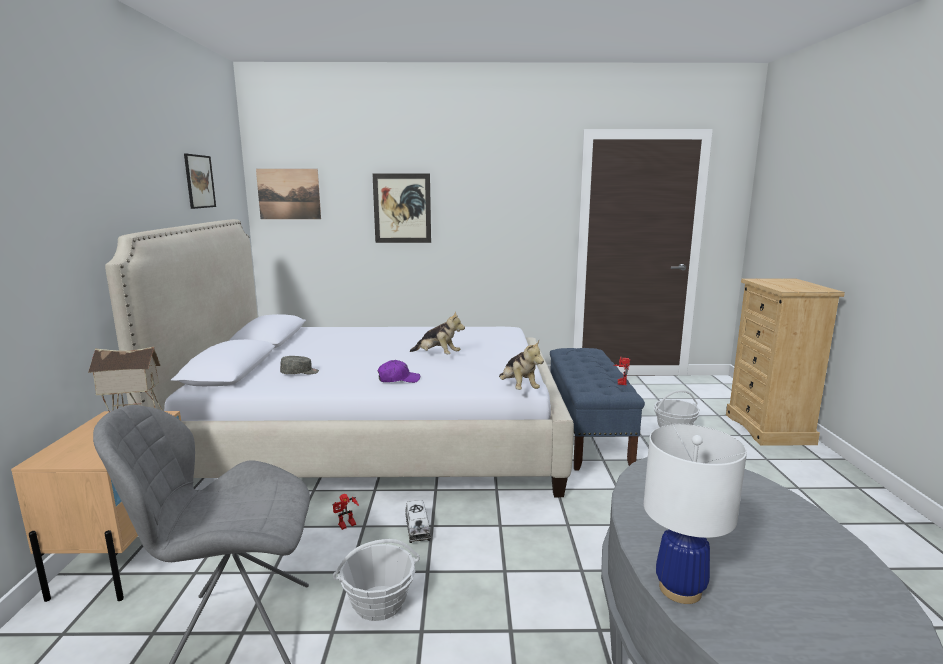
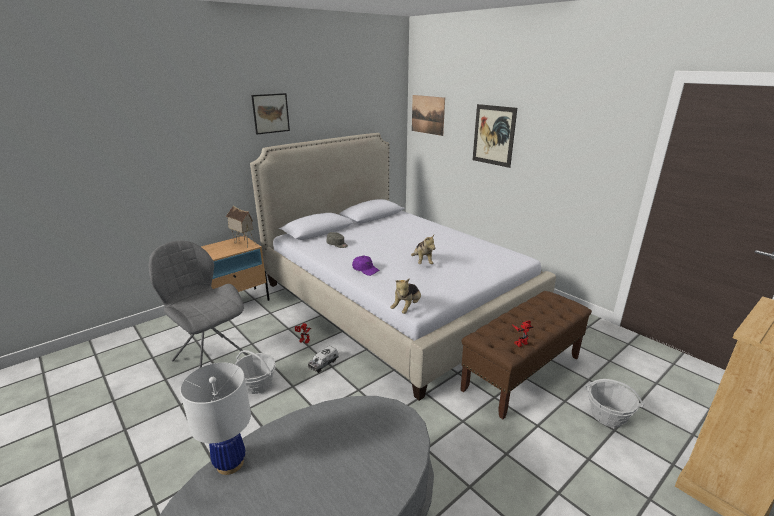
camera: 50 degrees right, 10 degrees up
(199, 181) = (351, 108): picture -> picture (270, 113)
(587, 434) = (522, 373): blue bench -> brown bench

